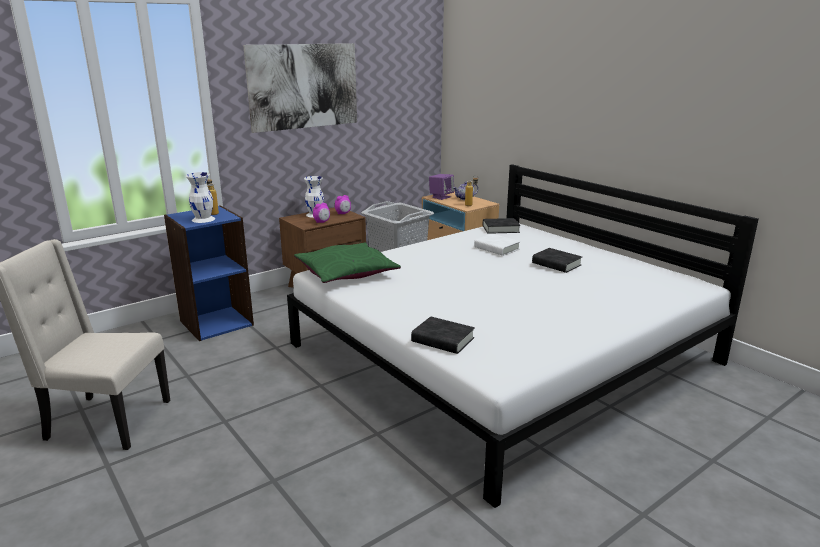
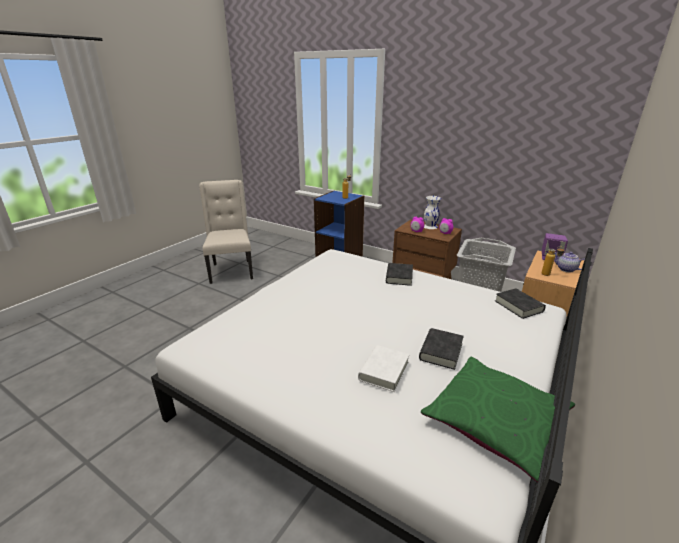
camera: 70 degrees right, 5 degrees up
(203, 219) = (332, 198): white vase -> none
(303, 86) = (452, 123): picture -> none
(346, 273) = (339, 261): green pillow -> green pillow (495, 421)
(442, 340) = (240, 315): black book -> black book (399, 277)
(496, 248) = (454, 311): white book -> white book (384, 371)

